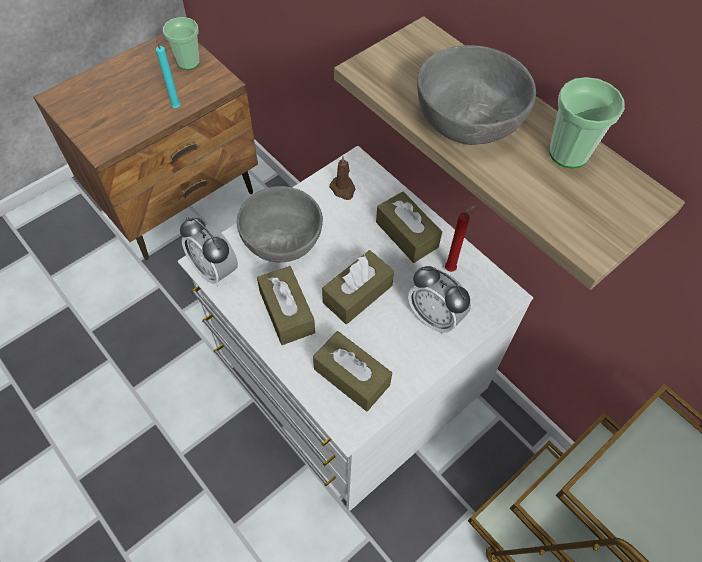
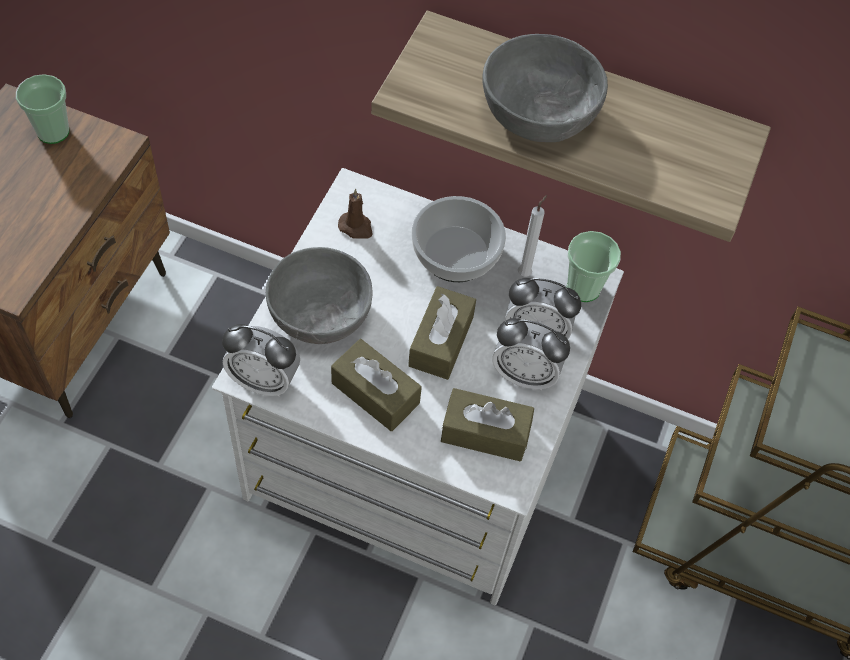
camera: 30 degrees left, 0 degrees up
(176, 106) = (75, 197): turquoise candle -> none
(407, 234) = (457, 253): brown tissue box -> bowl
(408, 344) = (524, 374): none -> alarm clock
(451, 268) = (525, 272): red candle -> white candle
(568, 153) = (649, 115): cup -> cup (583, 288)

